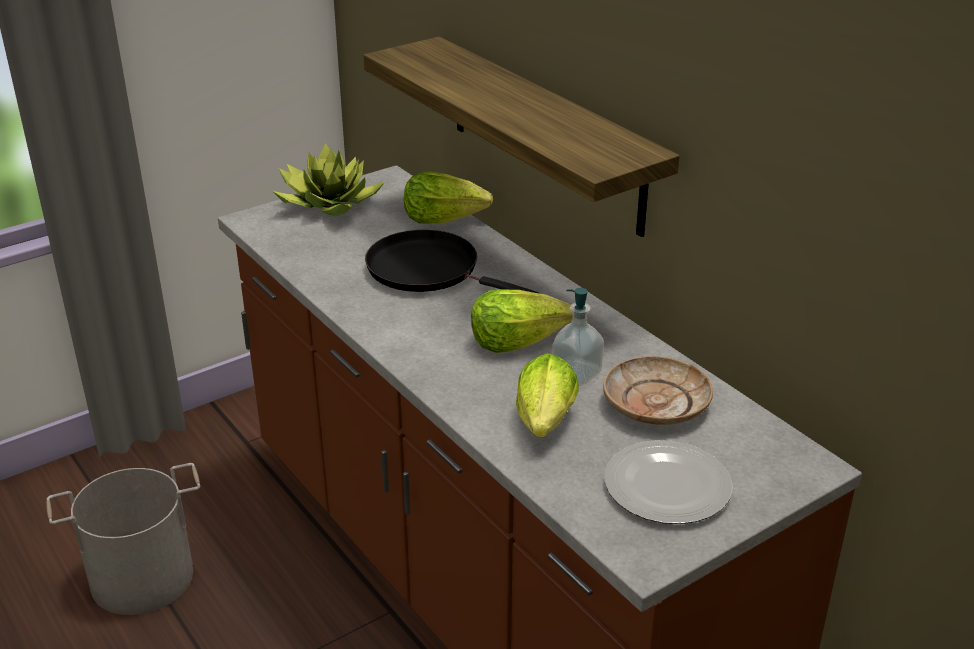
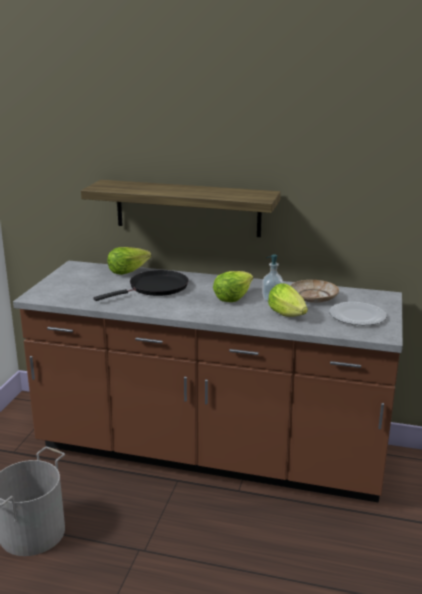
camera: 40 degrees left, 10 degrees down
(329, 204) = (63, 281): potted plant -> none
(429, 270) = (155, 288): black frying pan -> black frying pan turned 150 degrees clockwise

